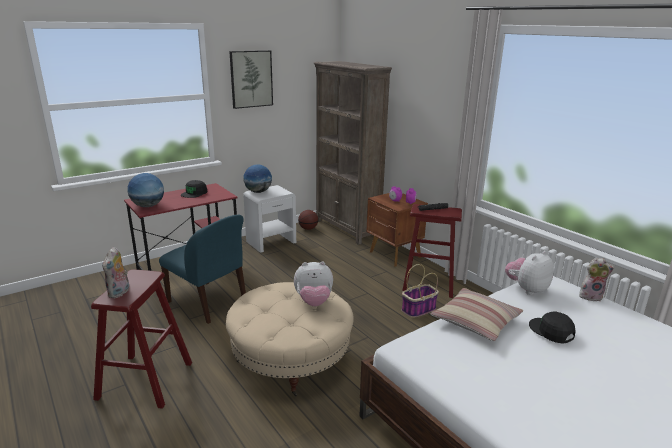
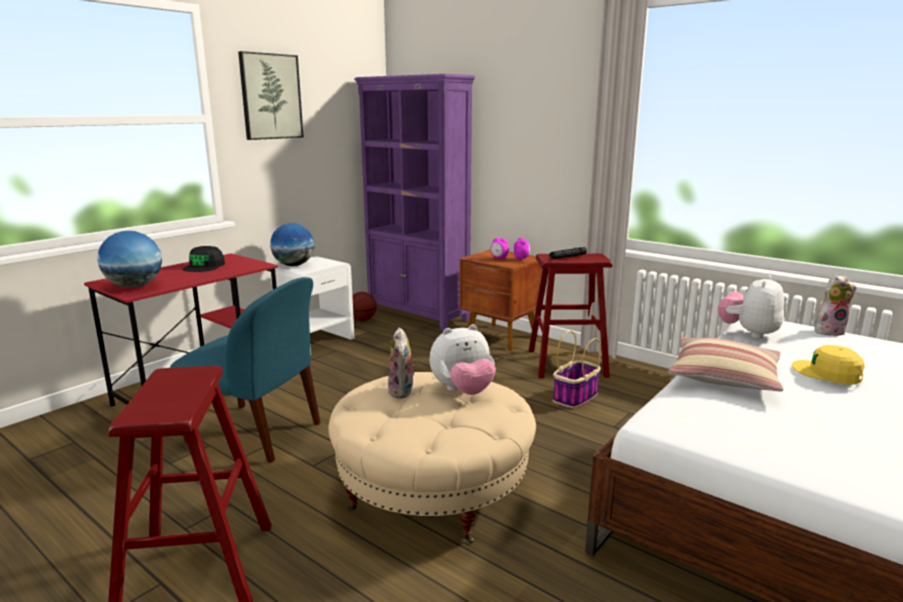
camera: 15 degrees left, 5 degrees down
(119, 293) = (157, 404): plush toy -> plush toy (403, 392)
(347, 229) = (418, 314): brown bookcase -> purple bookcase
(551, 331) = (827, 373): black cap -> yellow cap

